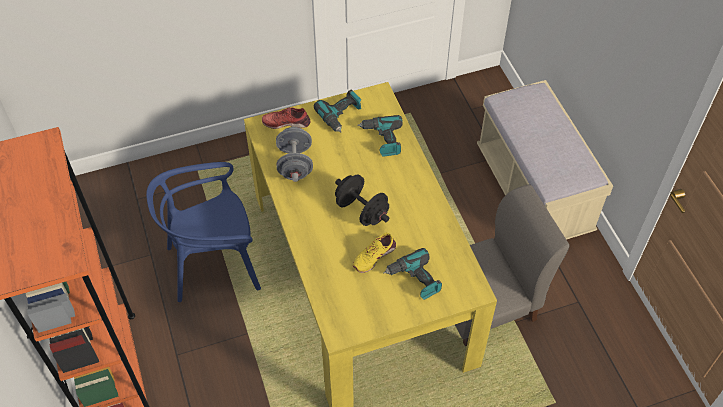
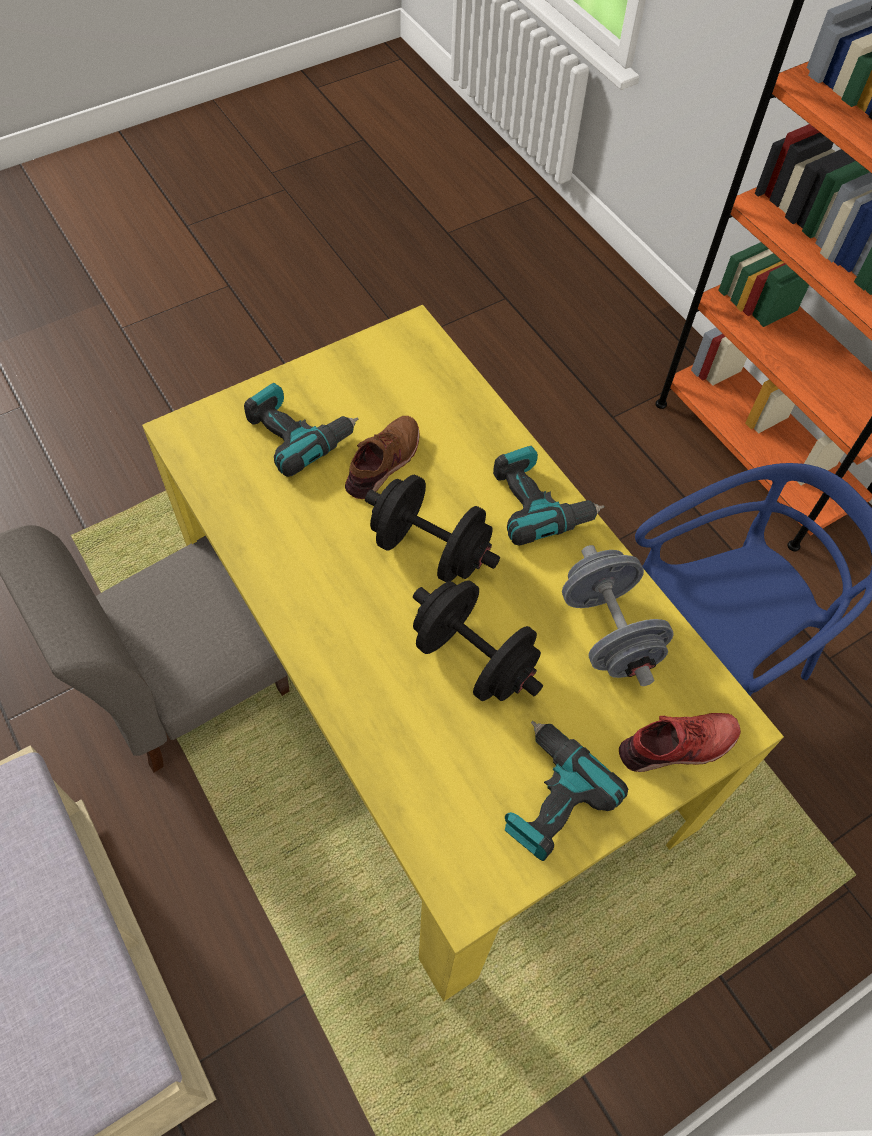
camera: 165 degrees right, 5 degrees up
(355, 164) = (473, 659): none -> black dumbbell
(374, 256) = (384, 463): yellow shoe -> brown shoe
(382, 139) = (426, 742): power drill -> power drill (539, 503)

